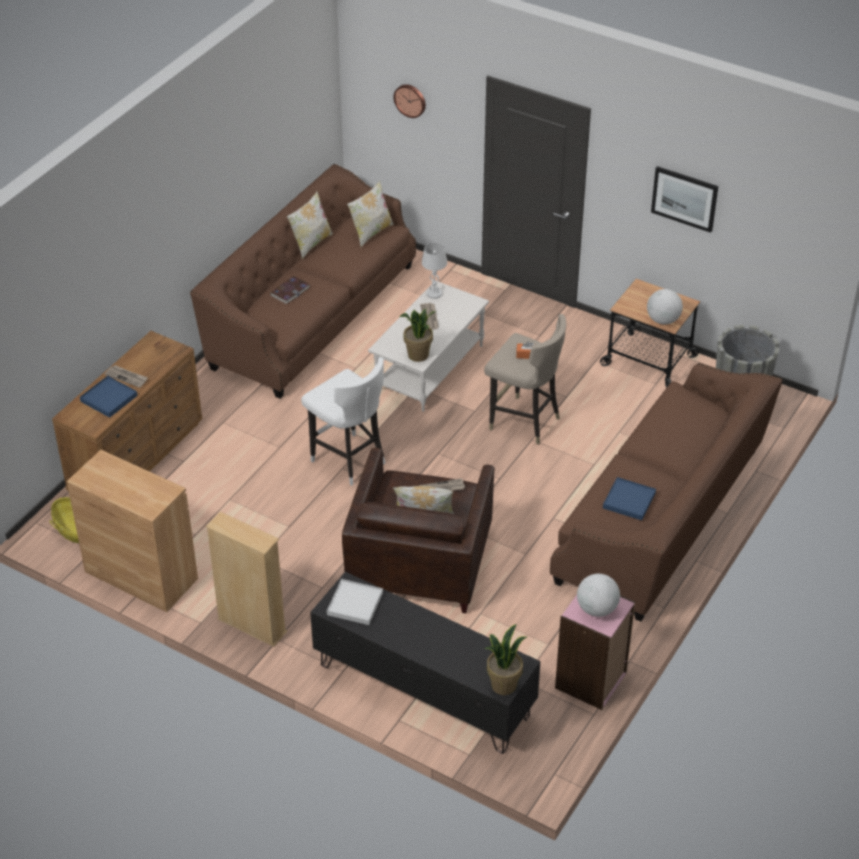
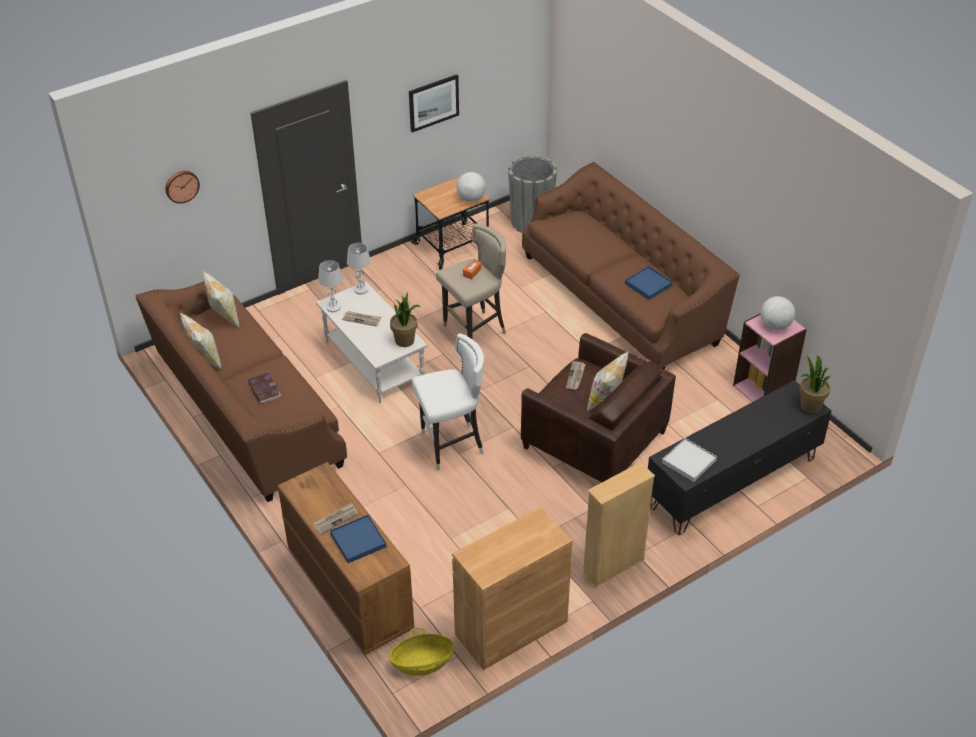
camera: 65 degrees left, 0 degrees up
(473, 301) = (361, 289): none -> white table lamp

